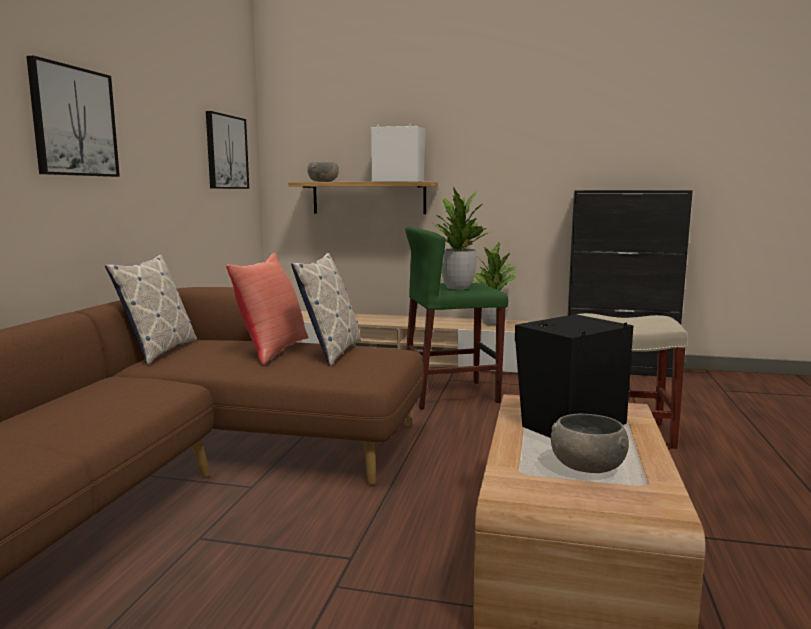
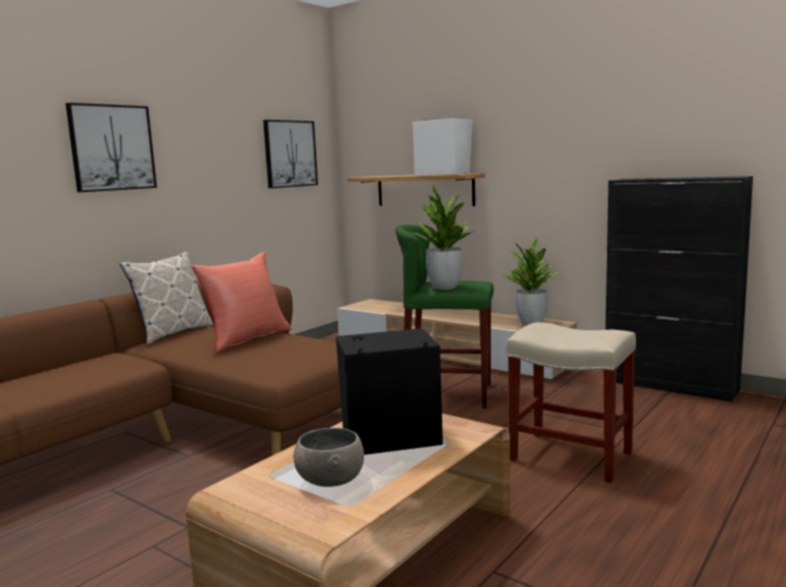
camera: 25 degrees right, 0 degrees up
(323, 181) = (380, 176): grey bowl -> none
(330, 352) = (287, 344): pillow -> none

